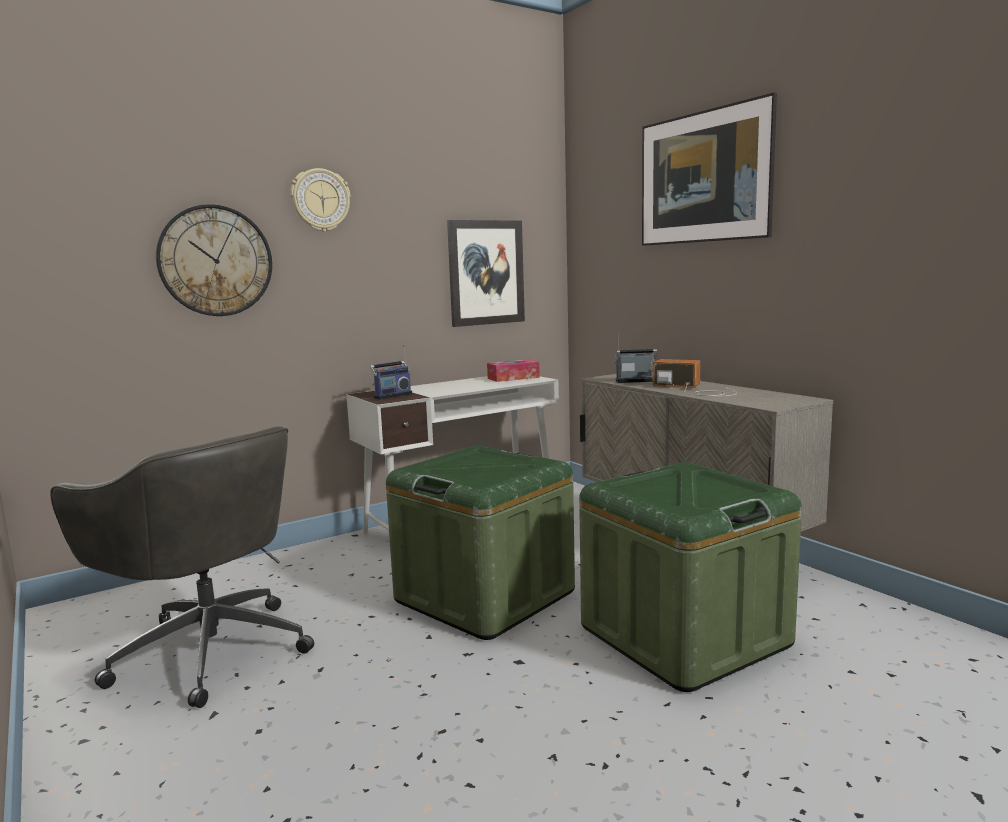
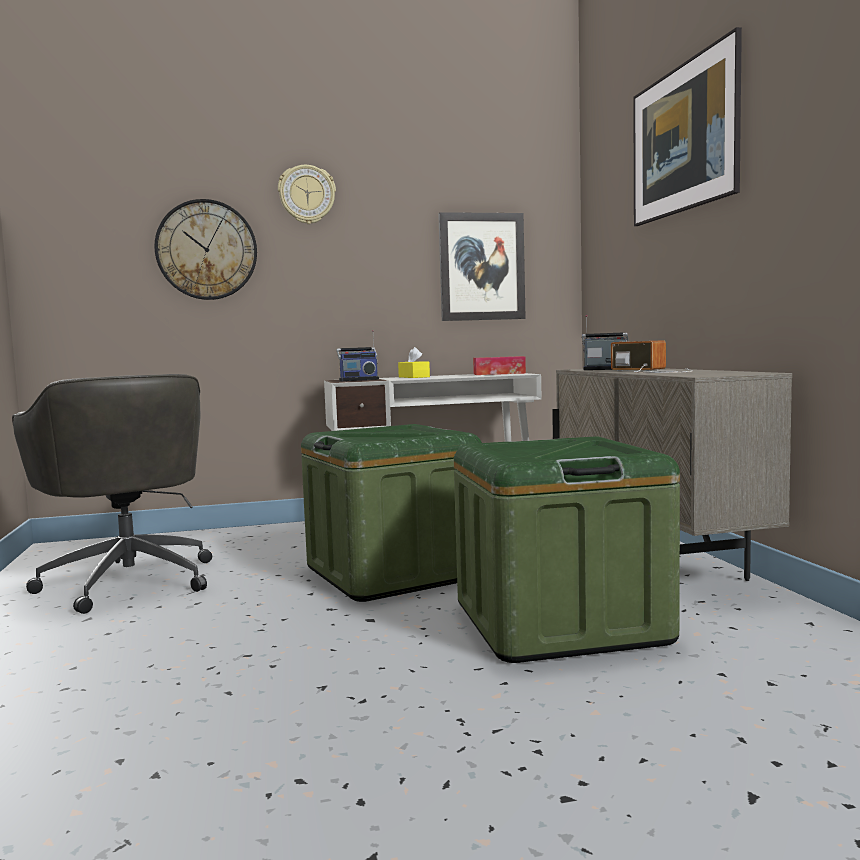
camera: 20 degrees right, 5 degrees down
(438, 387) = (414, 377): none -> yellow tissue box

